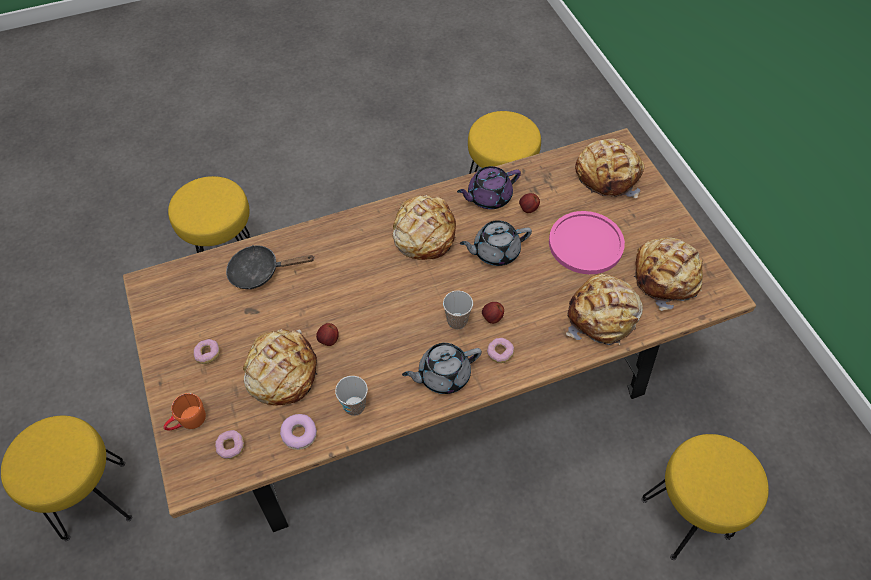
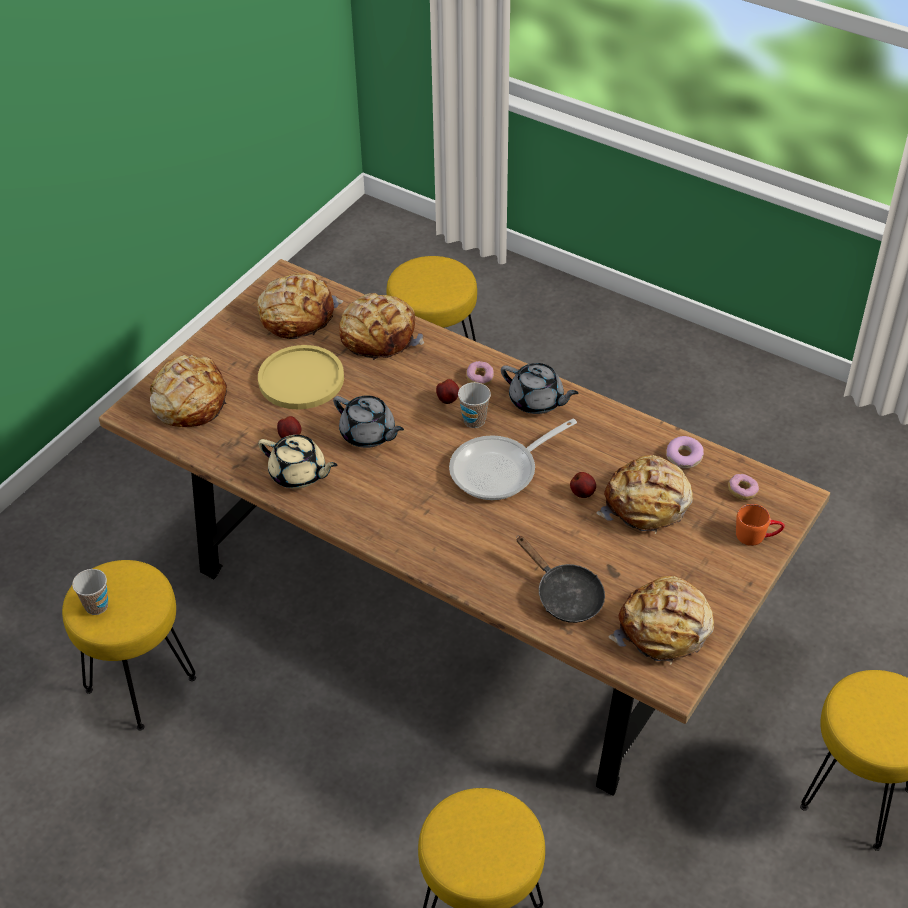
camera: 125 degrees left, 10 degrees down
(208, 354) = (687, 569): donut -> none
(354, 406) = (623, 438): cup -> cup (96, 606)
(394, 306) = (500, 470): none -> frying pan
(423, 234) = (395, 497): bread -> bread (664, 629)
(488, 197) = (299, 474): purple teapot -> beige teapot
(585, 243) = (301, 379): pink plate -> yellow plate

